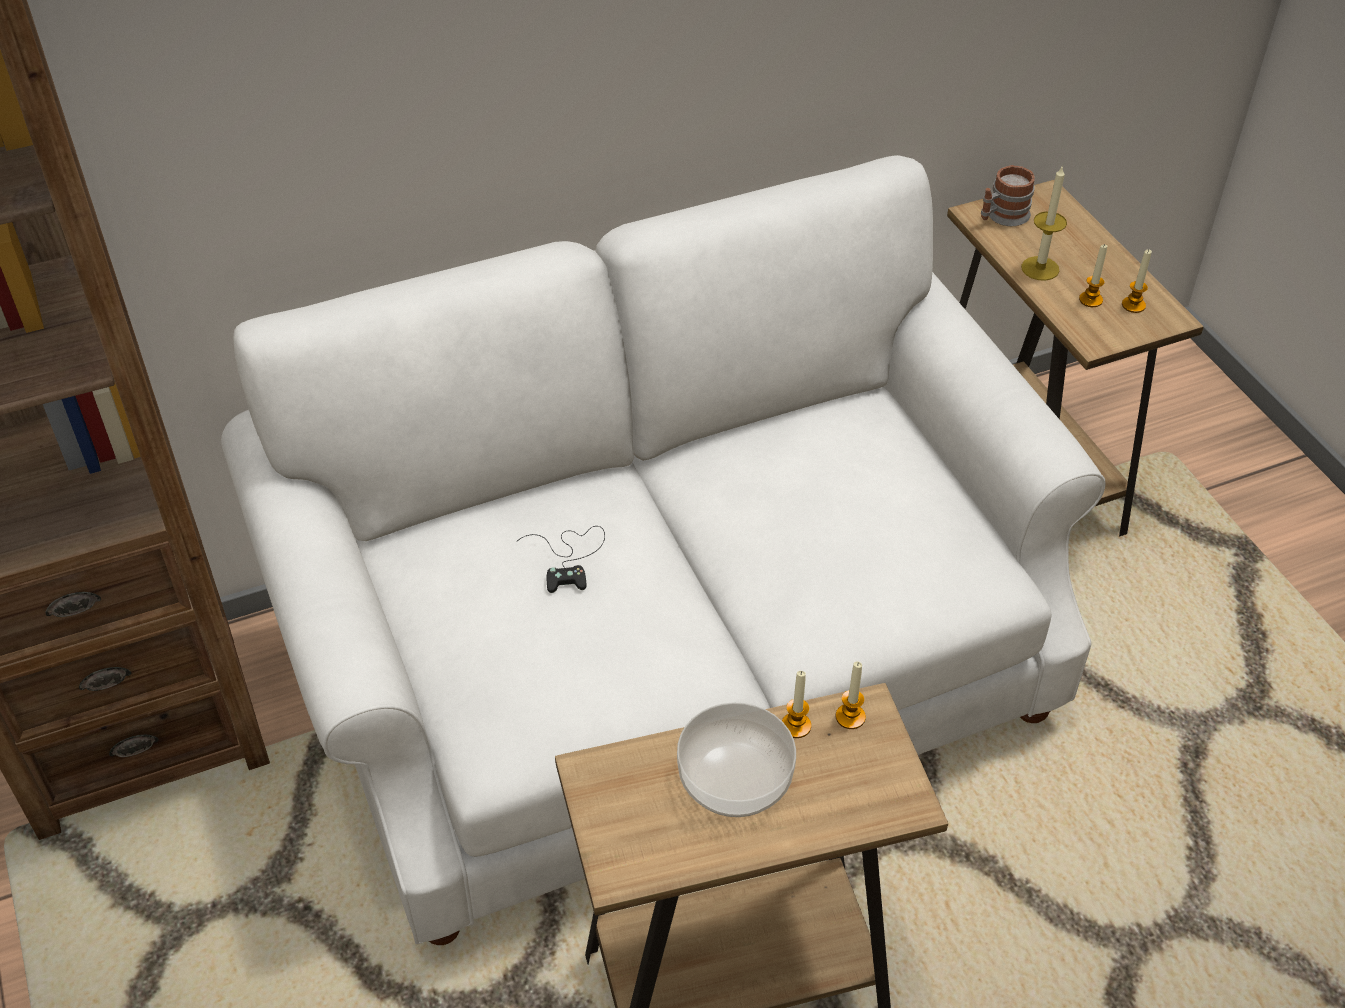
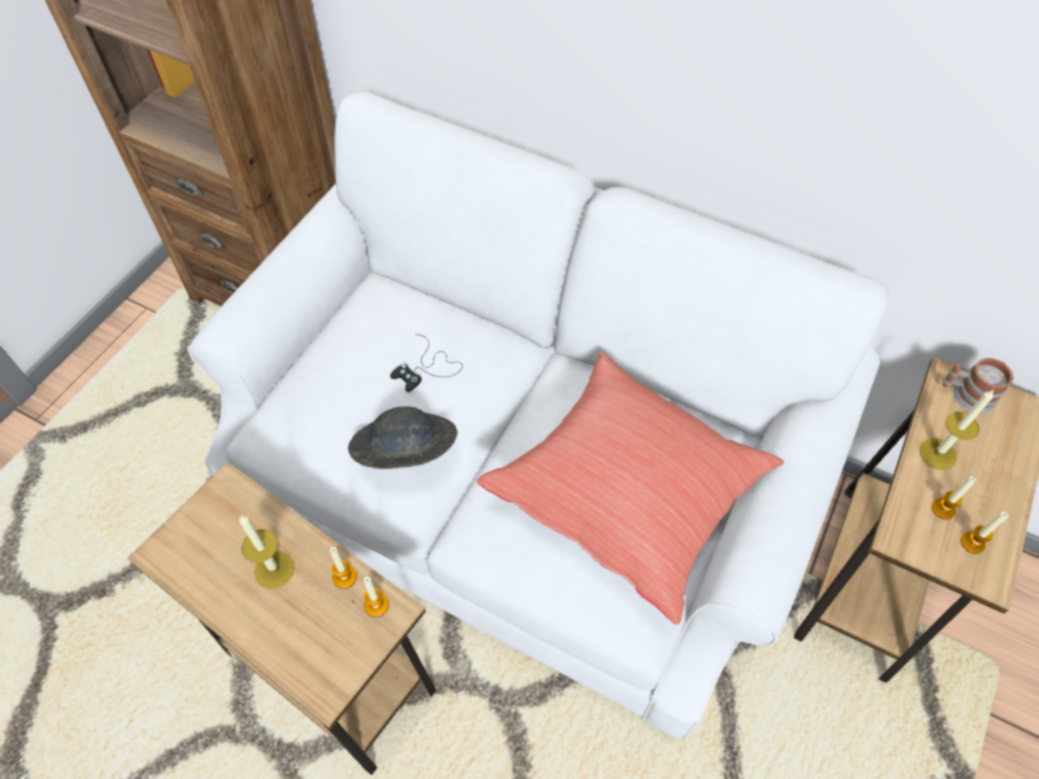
camera: 50 degrees right, 10 degrees up
(656, 635) = (404, 453): none -> grey hat
(734, 780) = (274, 569): bowl -> candle
(869, 499) = (627, 494): none -> red pillow

